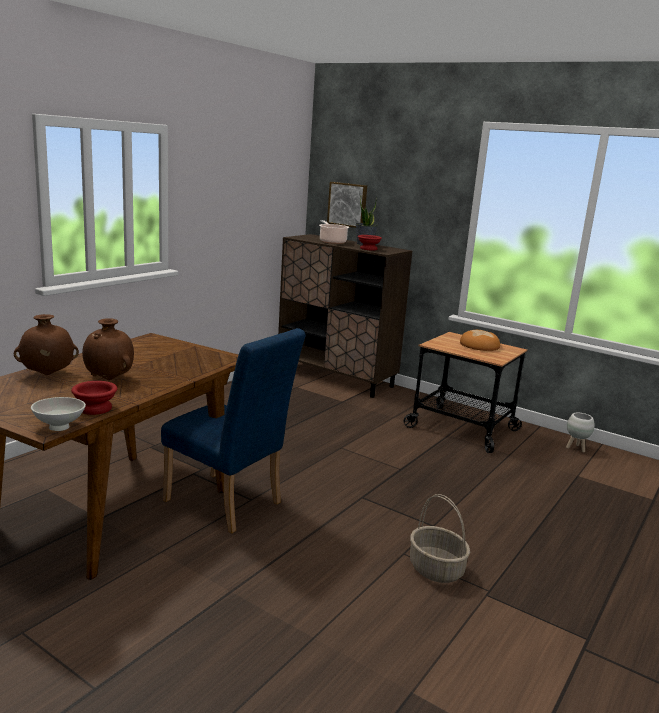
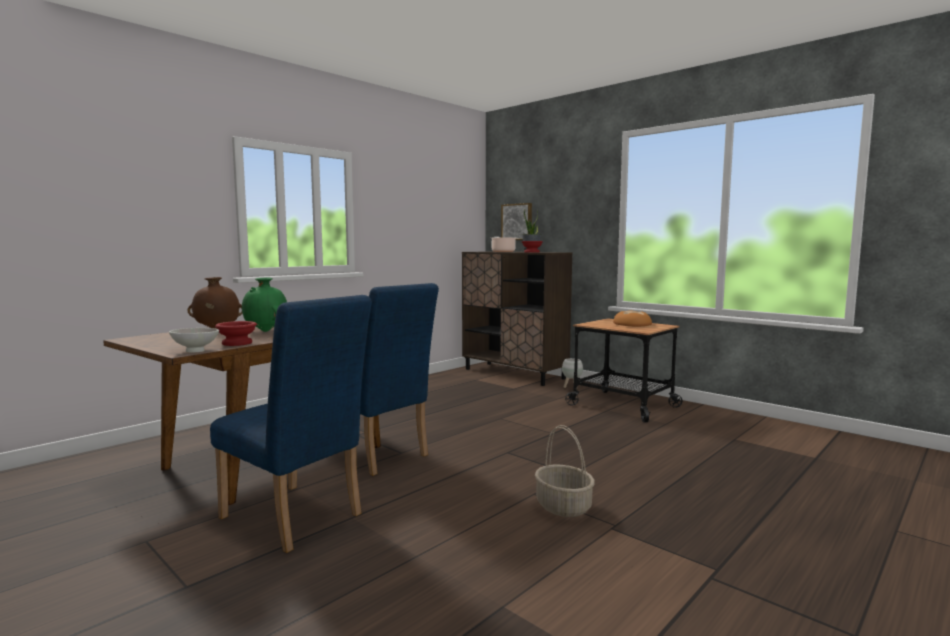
camera: 10 degrees right, 10 degrees down
(109, 379) = (266, 331): brown vase -> green vase
(174, 596) = (296, 519): none -> blue chair
(576, 448) = (737, 419): white planter -> white planter (572, 388)

